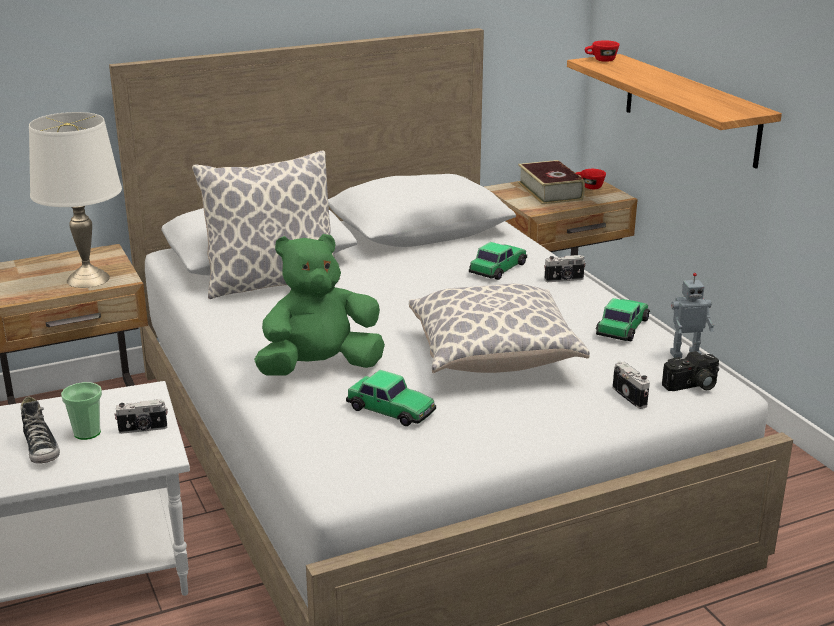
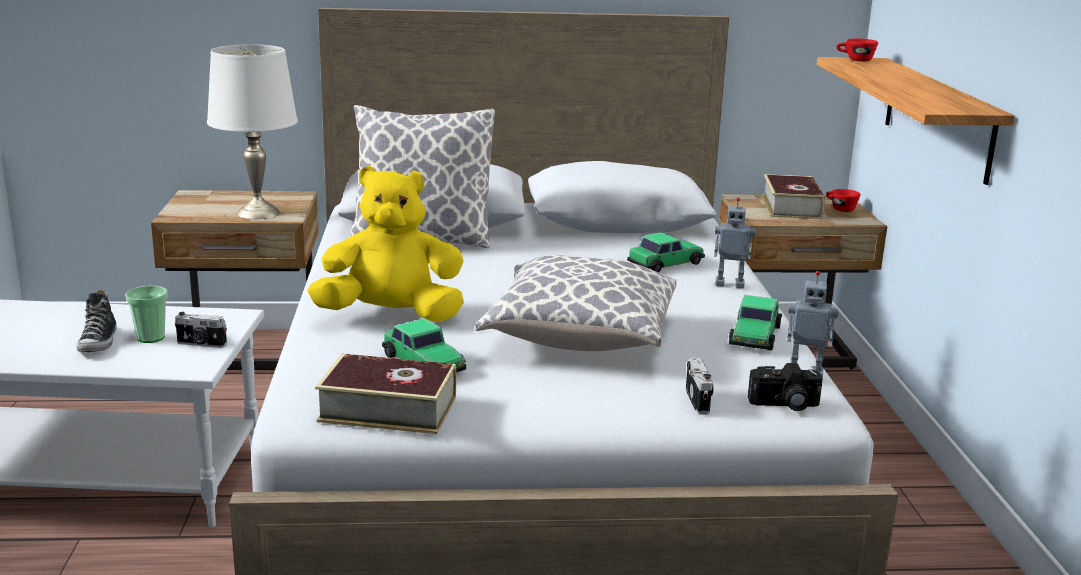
camera: 20 degrees right, 5 degrees down
(319, 368) = (391, 316): green plush toy -> yellow plush toy
(403, 460) = (388, 409): none -> book
(564, 280) = (730, 284): camera -> toy robot
(622, 327) = (754, 336): toy car -> toy car turned 150 degrees clockwise

